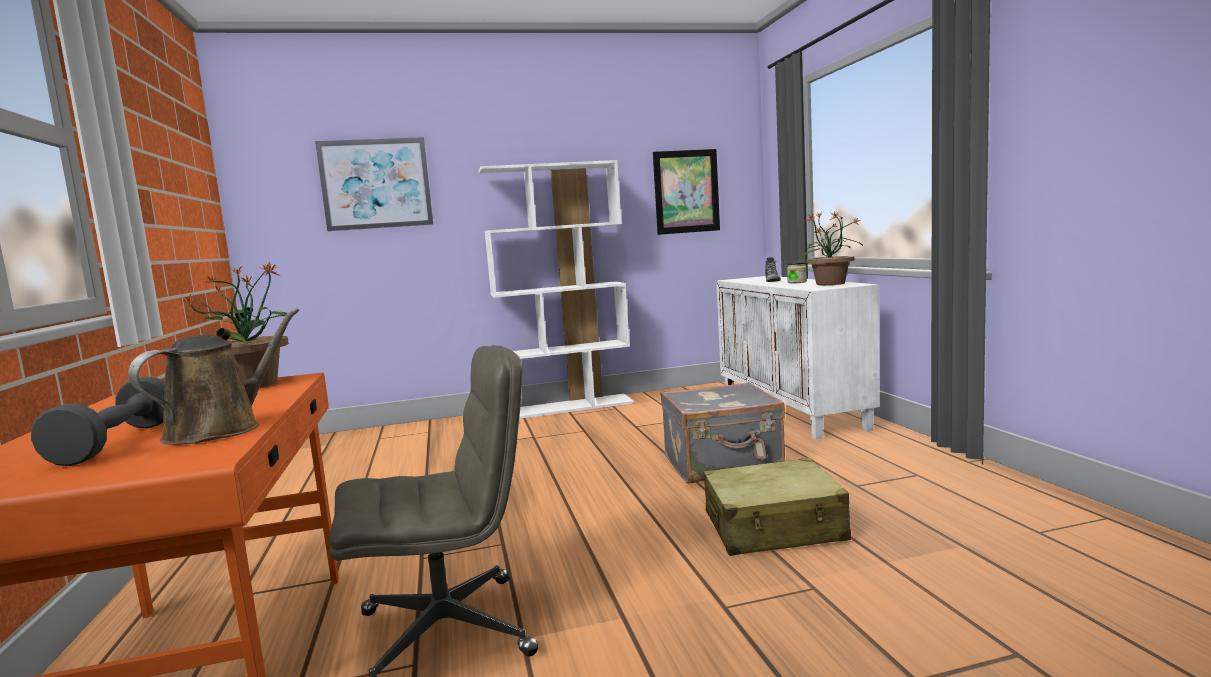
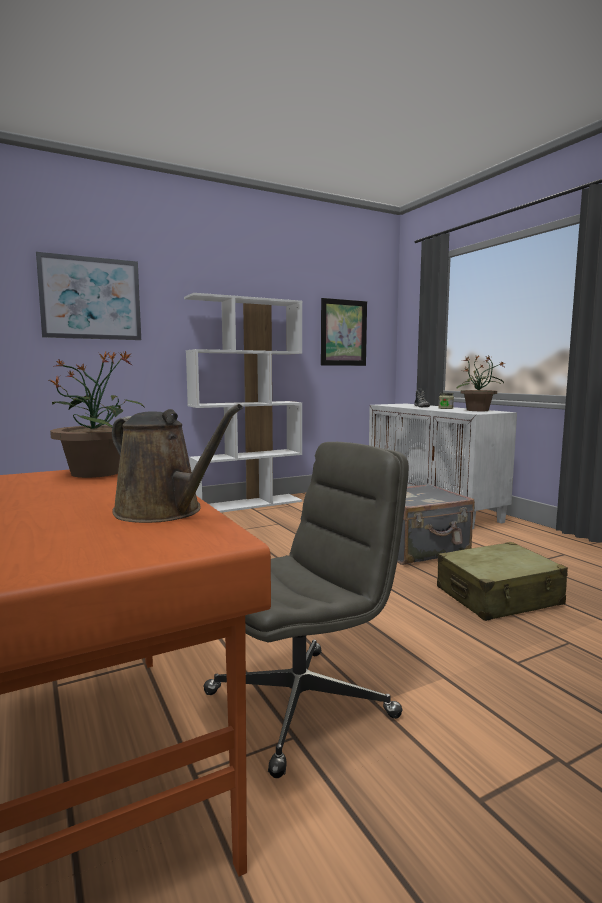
camera: 15 degrees left, 0 degrees up
(116, 443) = (61, 526): grey dumbbell -> none
(221, 429) = (164, 512): brown watering can -> brown watering can turned 120 degrees clockwise

